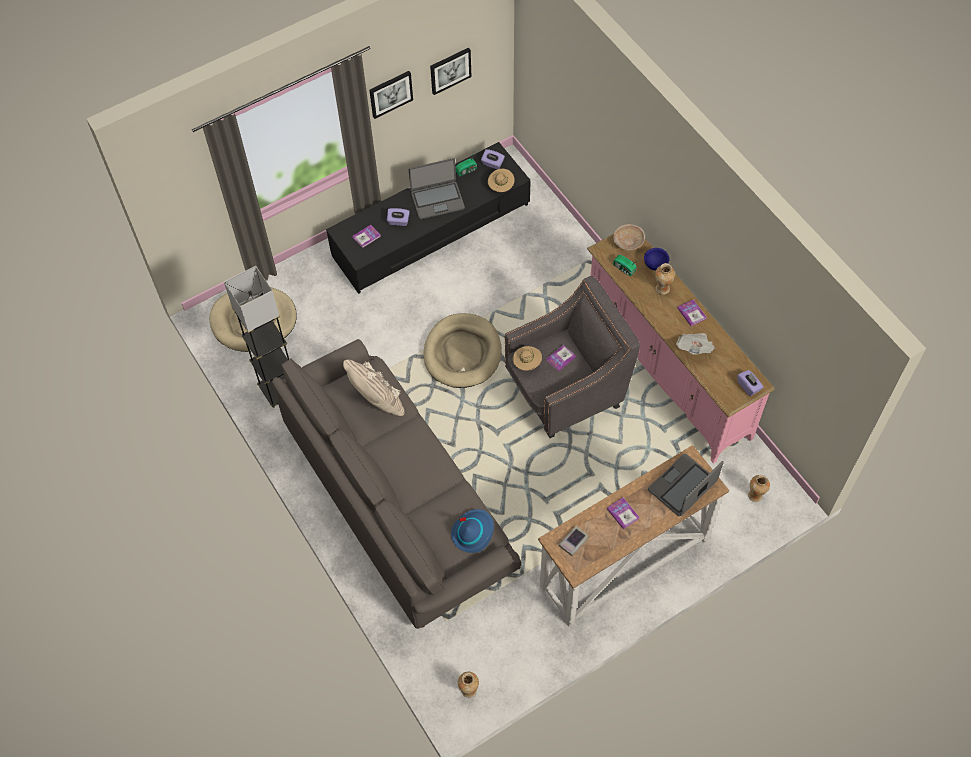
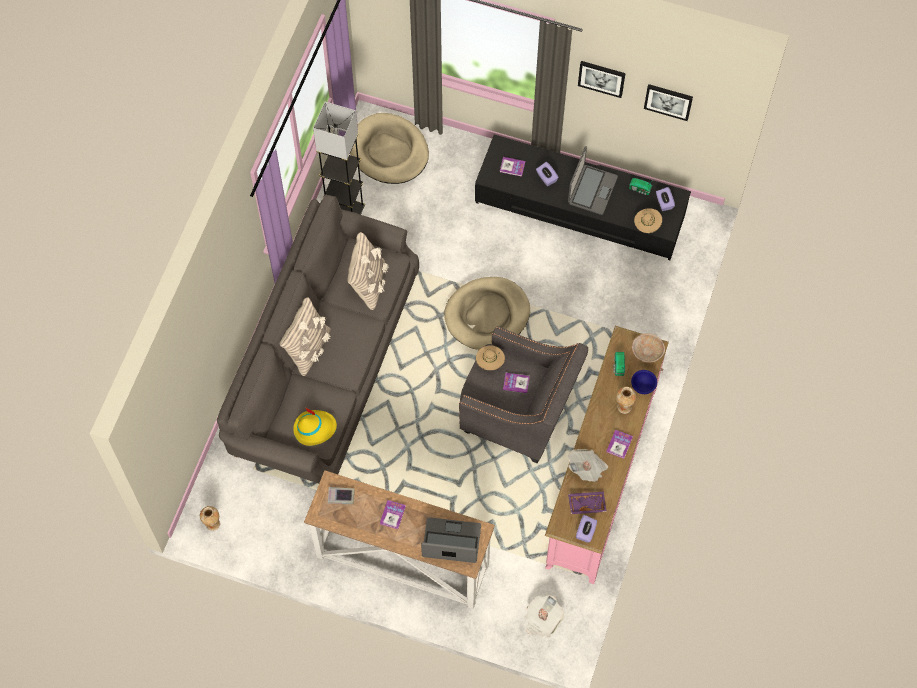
camera: 50 degrees right, 5 degrees up
(395, 487) = (309, 349): none -> beige pillow
(437, 200) = (592, 190): laptop -> laptop turned 105 degrees counterclockwise
(473, 532) = (315, 428): blue hat -> yellow hat
(724, 369) = (586, 504): none -> purple tray
(755, 495) = (542, 620): vase -> newspaper

